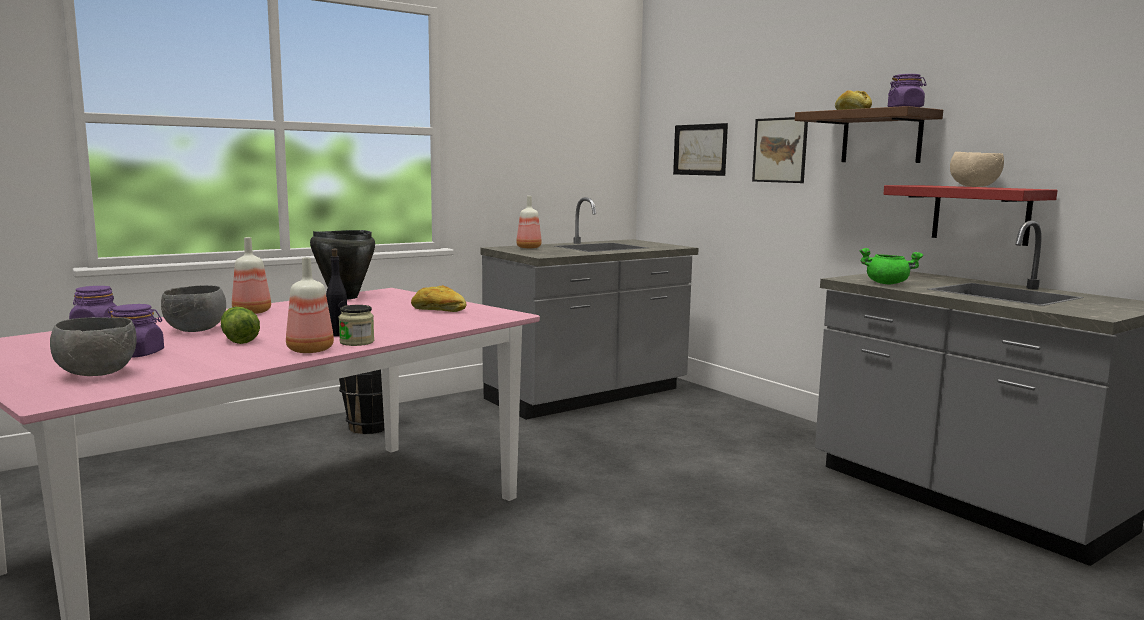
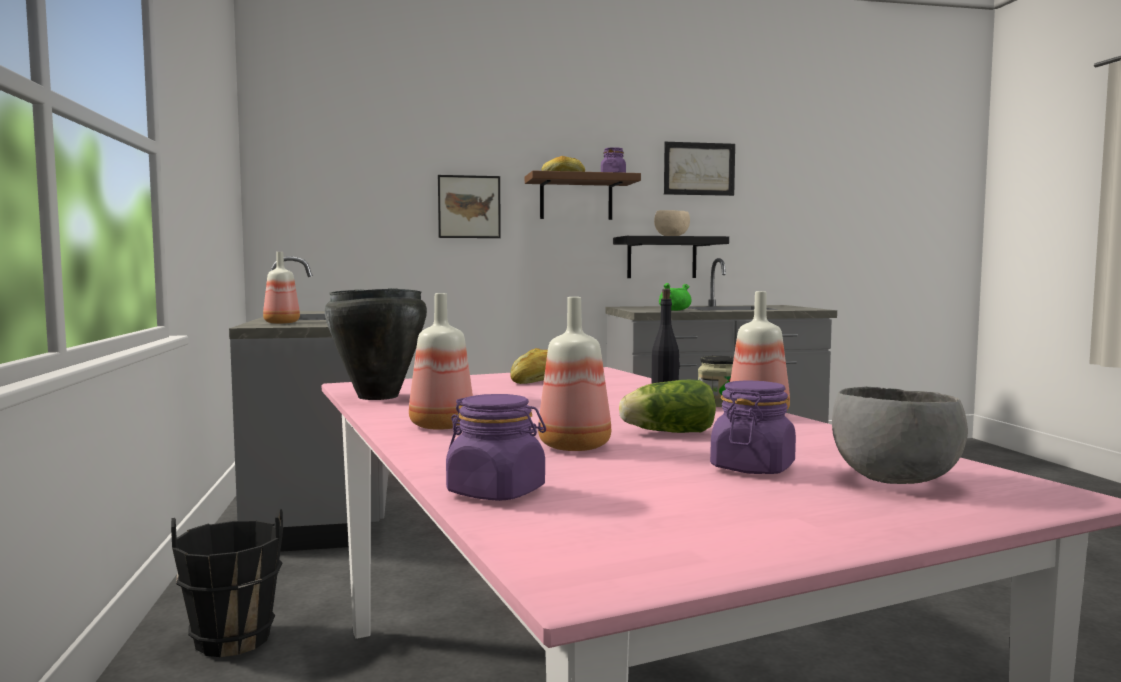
camera: 65 degrees left, 5 degrees down
(196, 331) = (577, 446): grey bowl -> bottle
(700, 149) = (356, 204): picture -> picture (699, 169)
(980, 214) = (661, 258): red shelf -> black shelf

